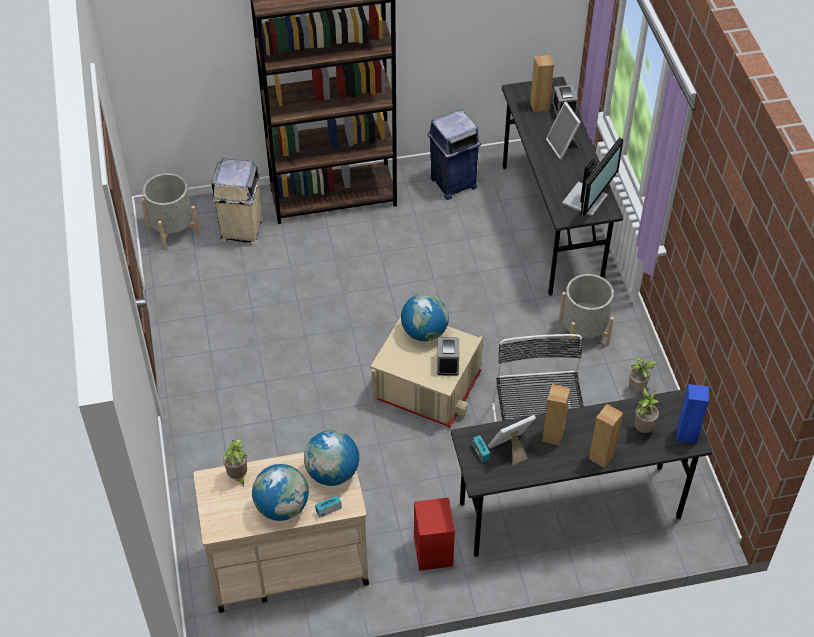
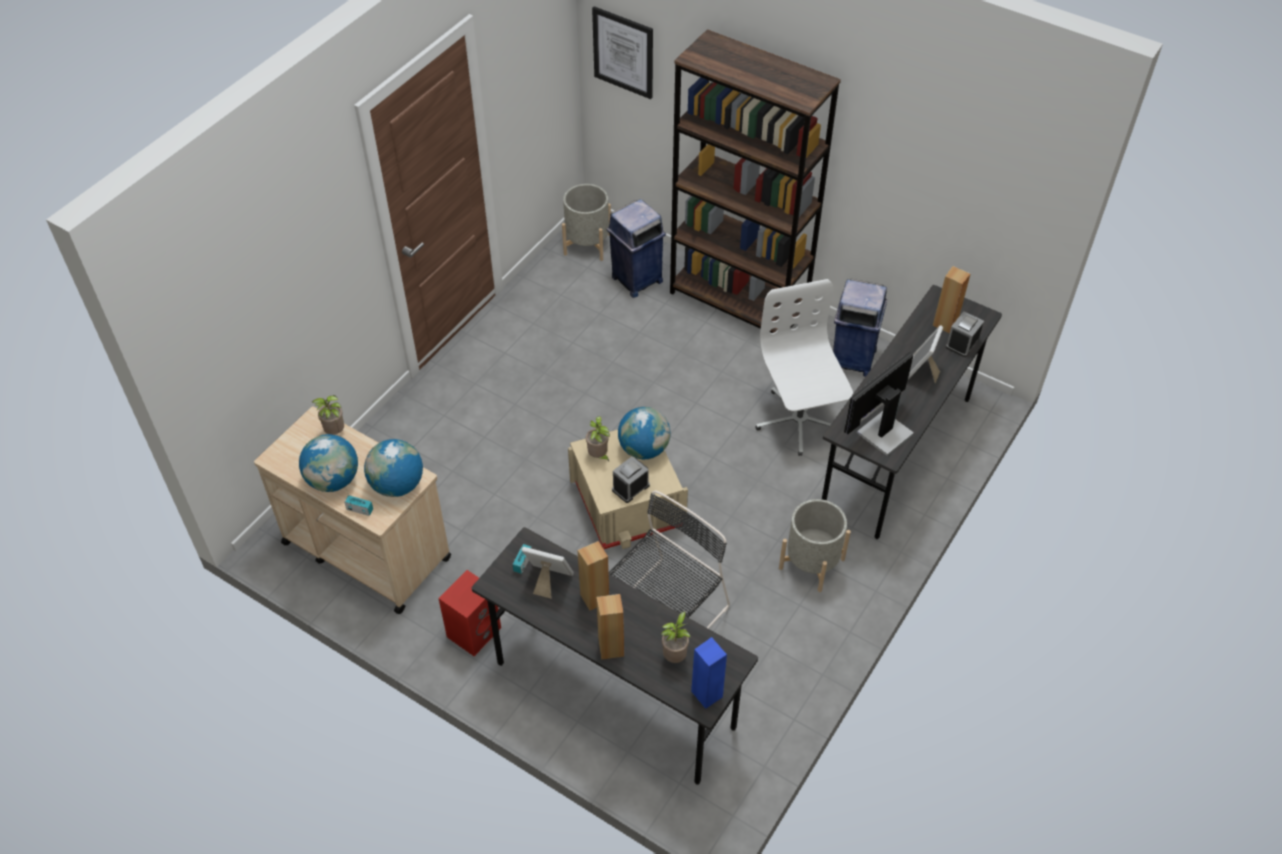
camera: 45 degrees right, 0 degrees up
(156, 40) = (623, 52): none -> picture
(241, 231) = (636, 280): beige trash can -> blue trash can
(468, 248) = (798, 421): none -> white office chair
(587, 200) = (882, 432): monitor -> monitor turned 150 degrees clockwise
(637, 390) = (797, 649): potted plant -> potted plant (598, 456)

